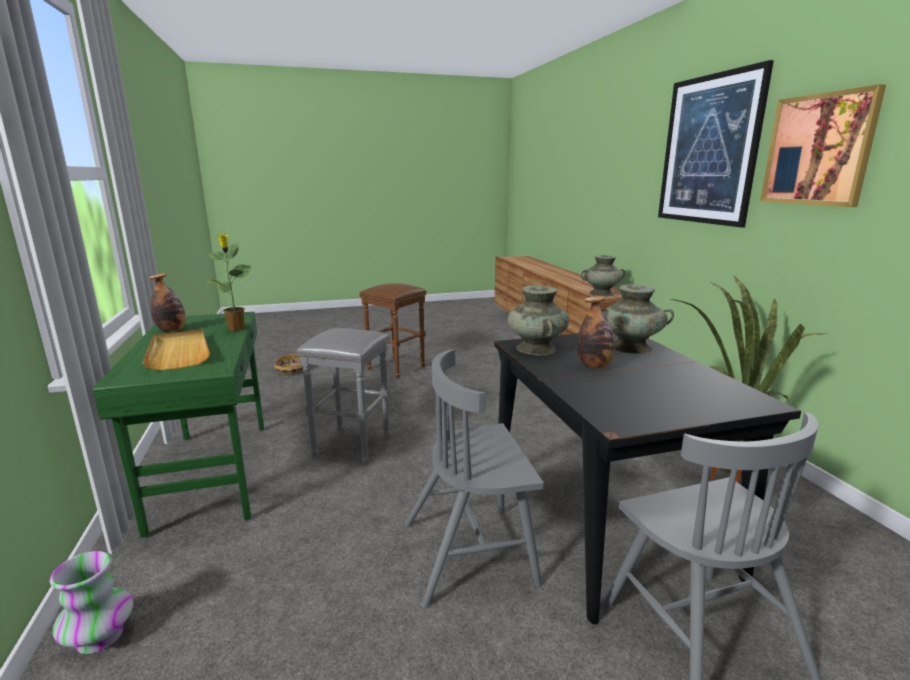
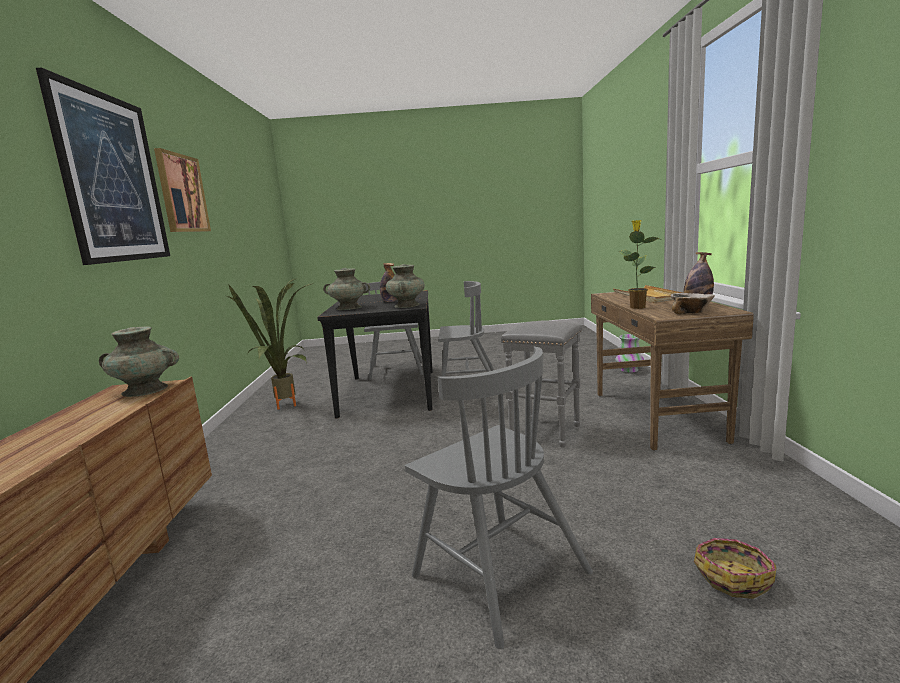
camera: 165 degrees left, 5 degrees down
(207, 319) = (690, 312): none -> bowl
(212, 473) = (657, 416): green console table -> brown console table
(396, 367) = (493, 569): brown stool -> grey chair

